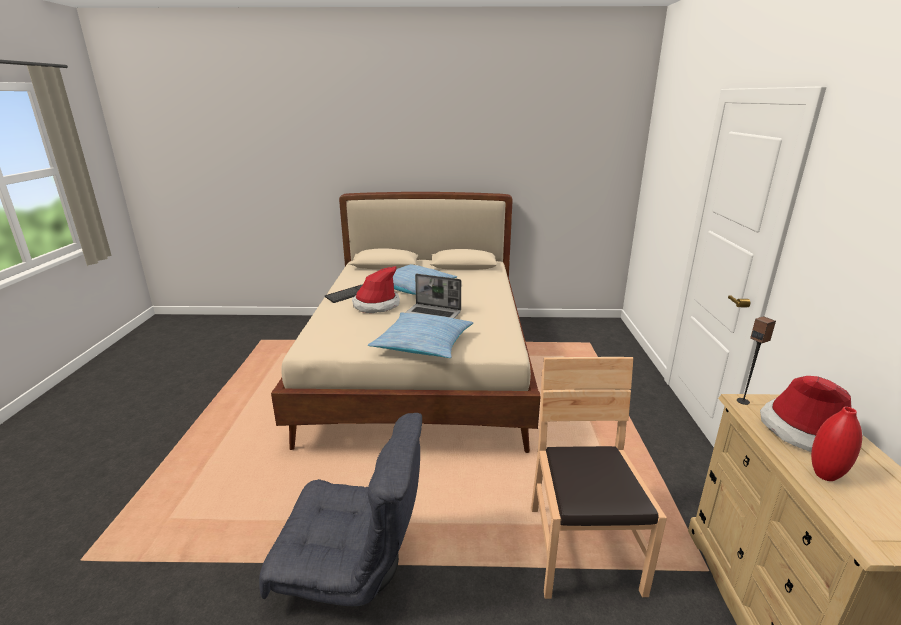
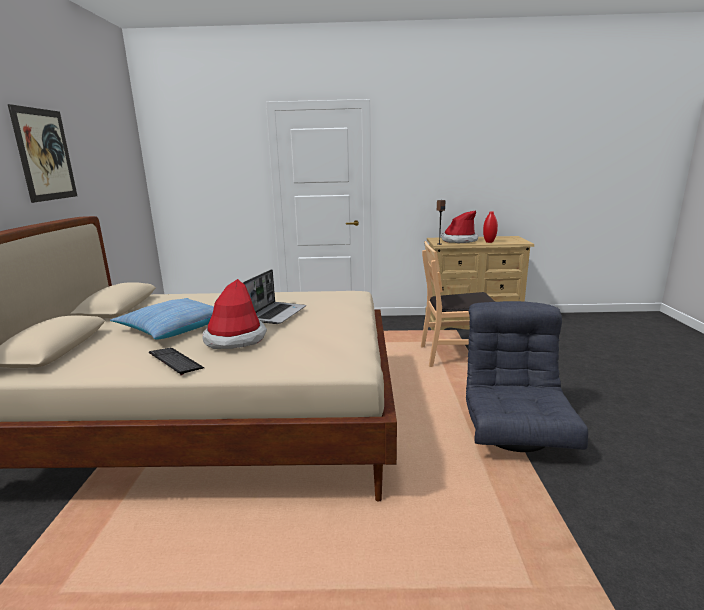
camera: 90 degrees left, 5 degrees down
(423, 344) = (343, 316): pillow -> none
(484, 144) = (45, 155): none -> picture

